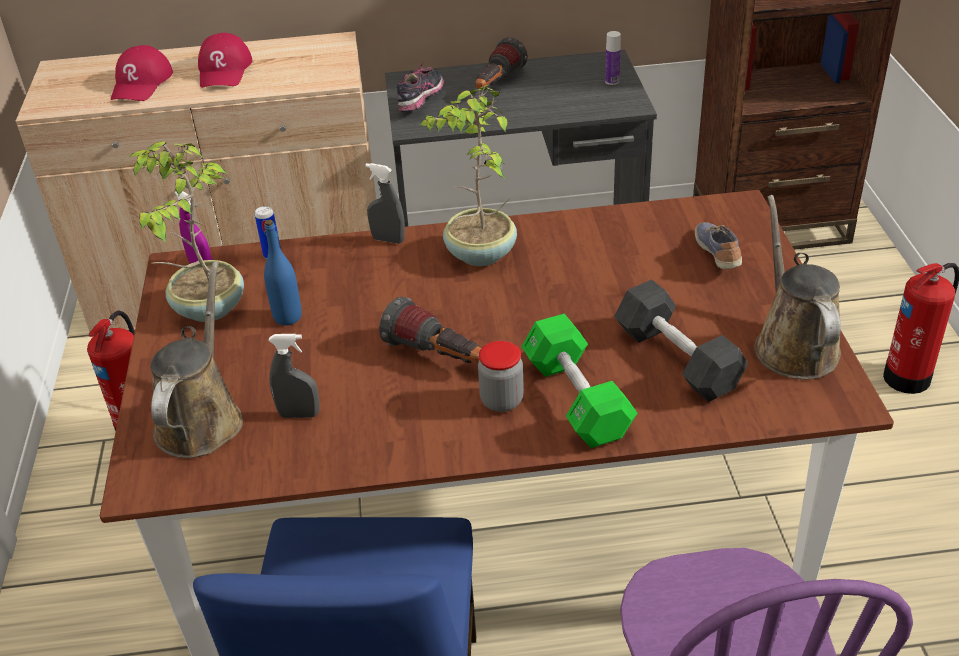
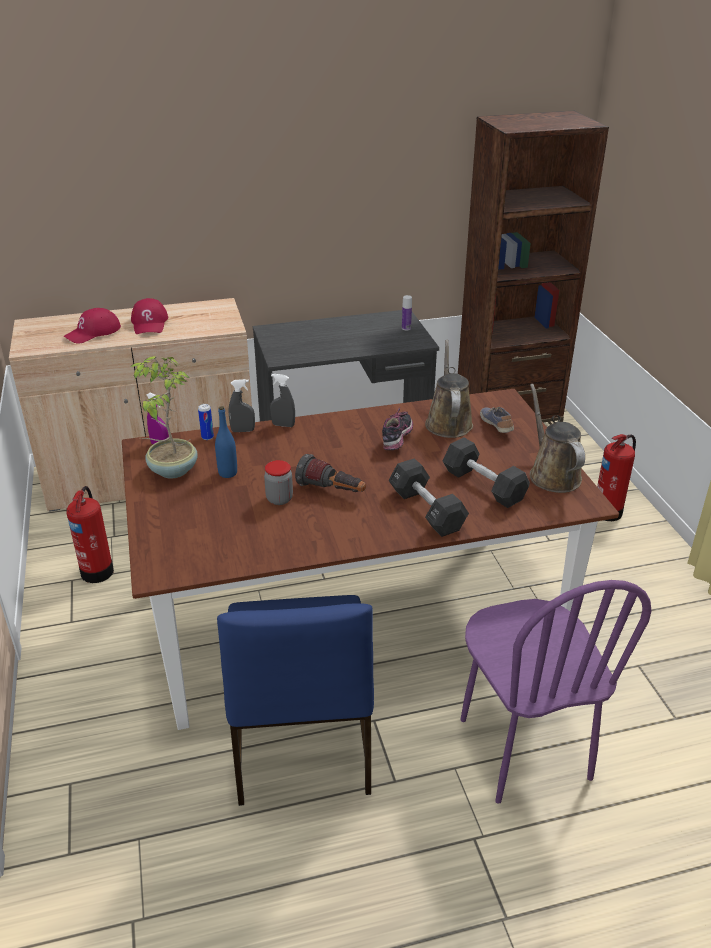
camera: 10 degrees left, 5 degrees down
(141, 83) = (93, 332): red cap -> red cap turned 45 degrees clockwise
(201, 419) = (186, 534): brown watering can -> brown watering can (448, 422)
(299, 414) = (250, 528): grey spray bottle -> grey spray bottle (243, 431)
(421, 102) = (282, 343): shoe -> shoe (397, 440)
(479, 255) = (345, 432): potted plant -> none
(497, 85) = (330, 332): flashlight -> none
(502, 401) = (379, 514): jar -> jar (279, 499)
(577, 399) = (426, 510): green dumbbell -> black dumbbell

